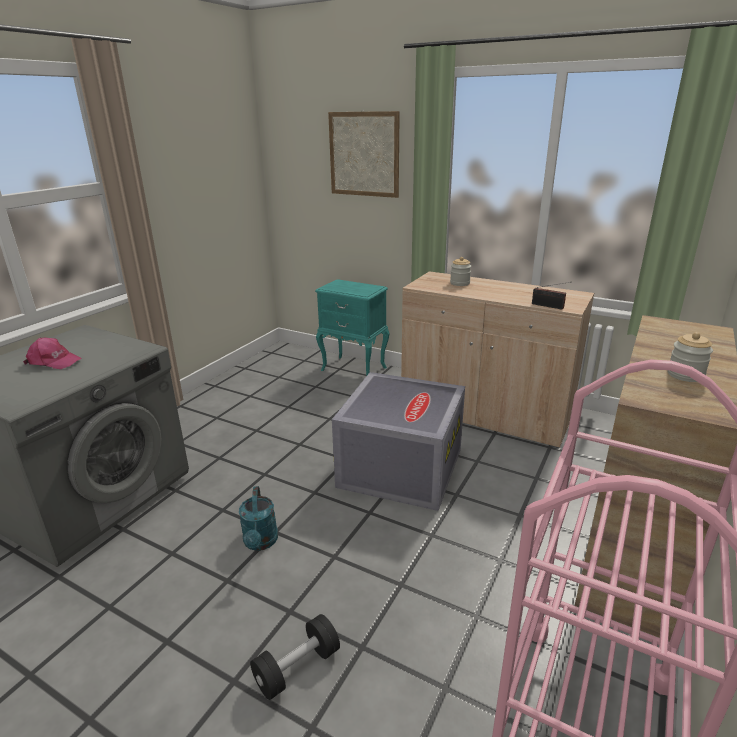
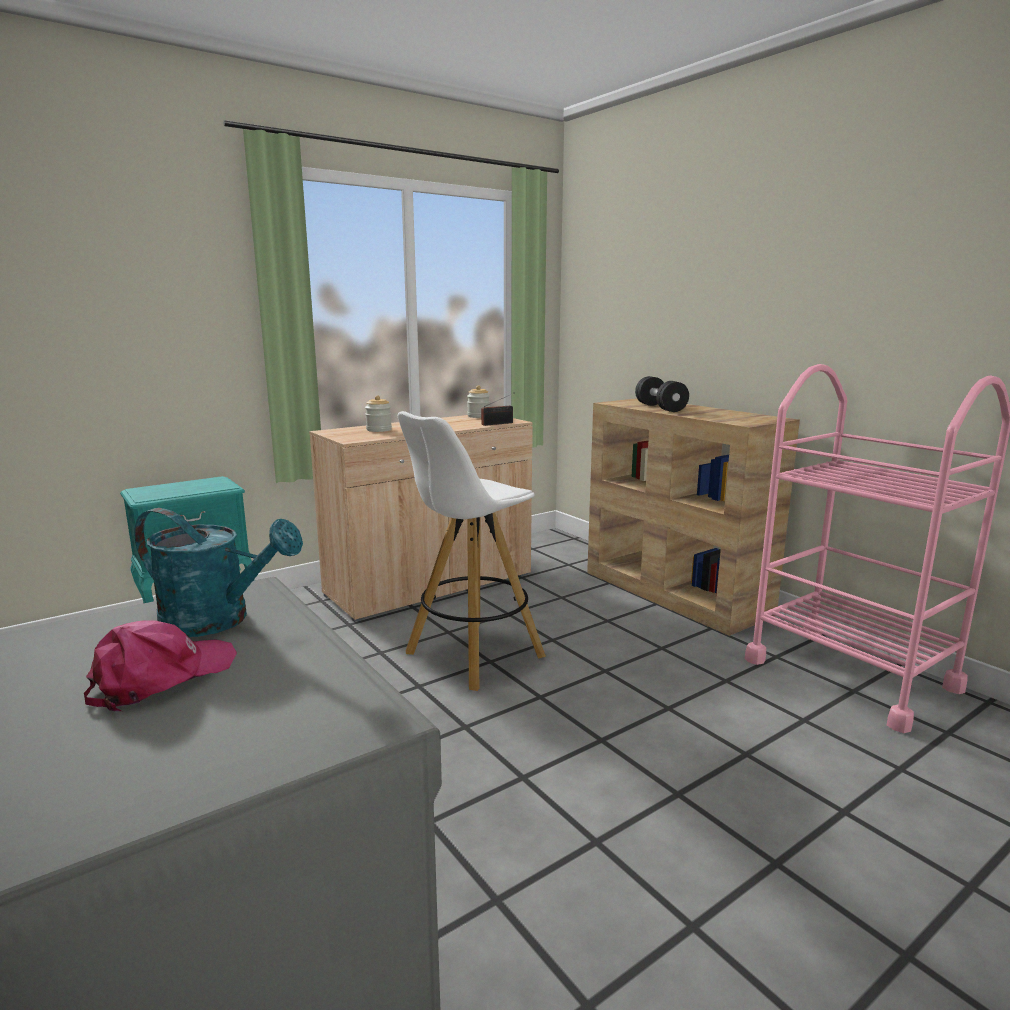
camera: 65 degrees left, 10 degrees down
(260, 543) = (537, 795): turquoise watering can -> turquoise watering can (218, 621)
(297, 667) = (765, 805): black dumbbell -> black dumbbell (660, 408)
(364, 153) = (149, 274): picture -> none
(399, 466) = (472, 656): grey storage box -> white stool
(685, 375) = (713, 413): jar -> jar (478, 416)

